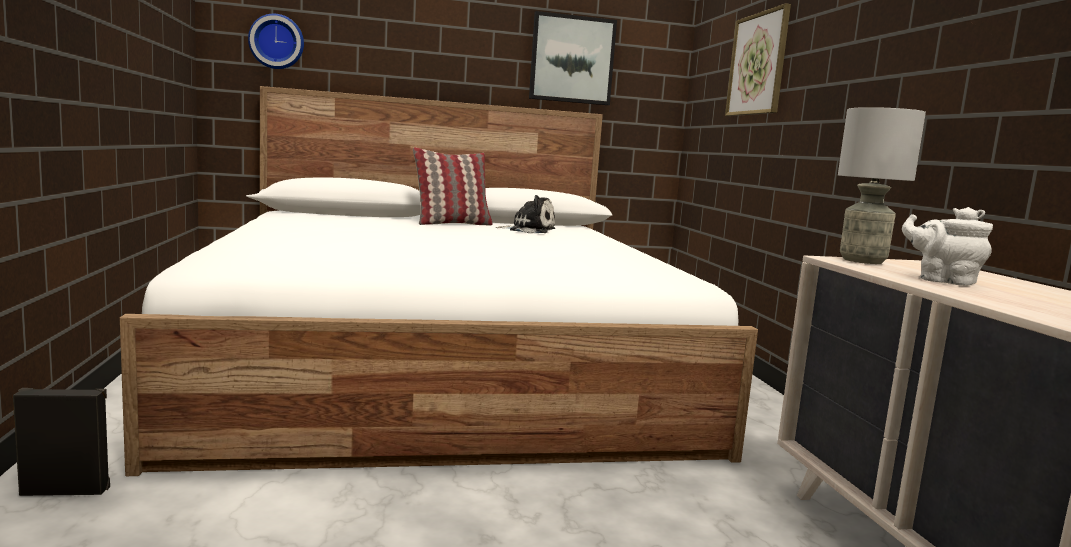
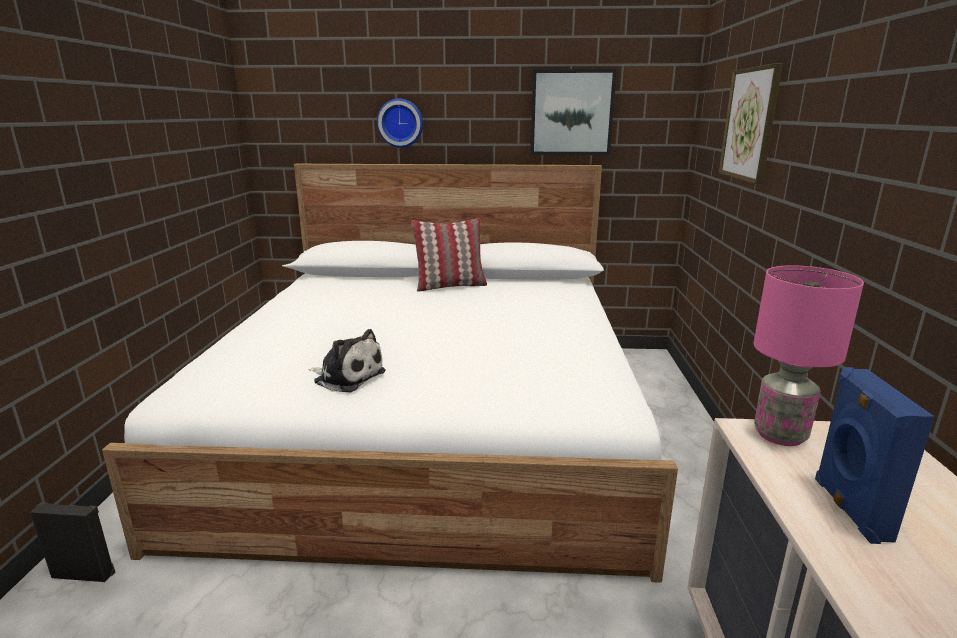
camera: 15 degrees right, 10 degrees up
(277, 42) = (305, 123): wall clock -> wall clock (400, 123)
(529, 230) = (516, 294): plush toy -> plush toy (347, 377)
(862, 261) = (779, 434): grey table lamp -> pink table lamp
(942, 280) = (848, 509): white teapot -> blue speaker

